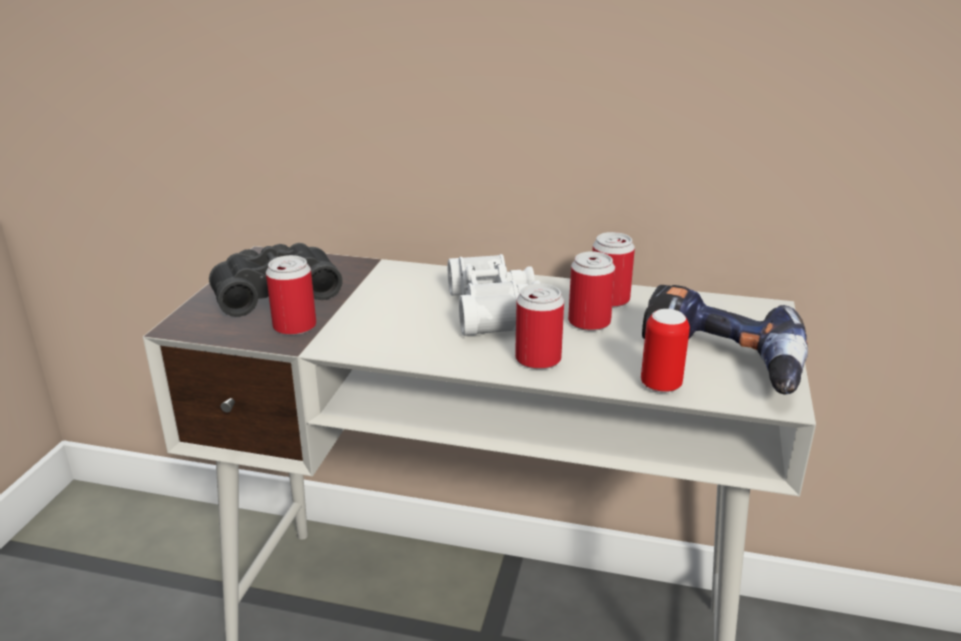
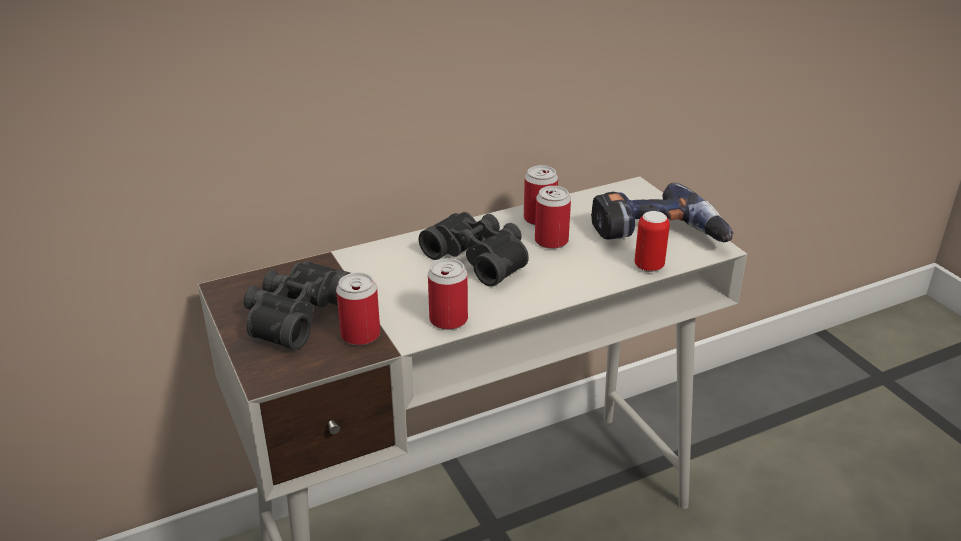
camera: 40 degrees left, 5 degrees up
(495, 309) = (480, 257): white binoculars -> black binoculars
(538, 359) = (560, 281): can -> can (448, 320)

